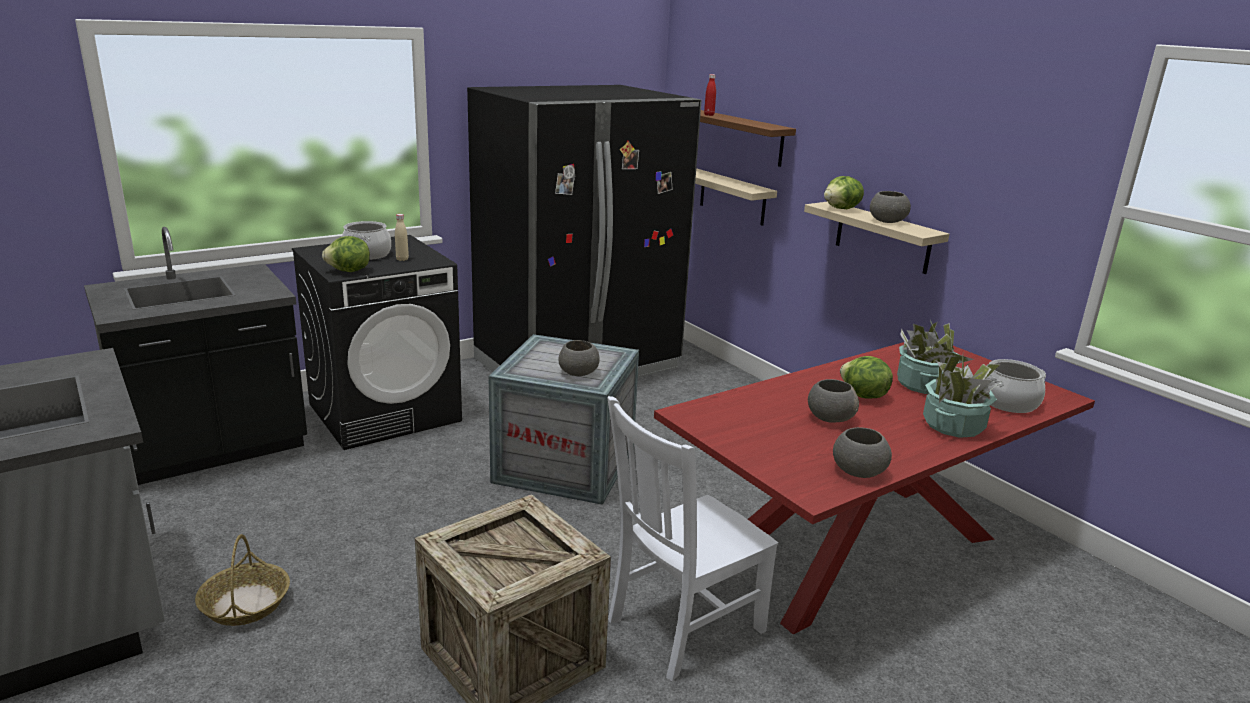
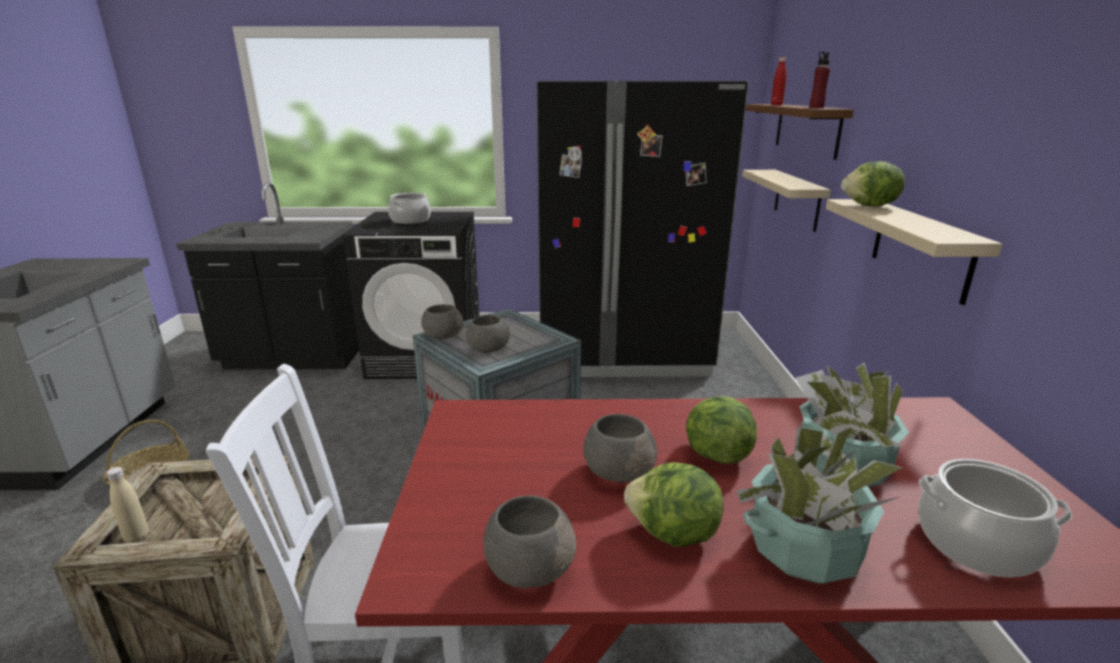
camera: 35 degrees right, 0 degrees up
(349, 271) = (371, 229): lettuce -> lettuce (673, 534)
(402, 259) = (426, 226): beige bottle -> beige bottle (137, 537)
(766, 126) = (816, 108): none -> red bottle
(886, 221) = (913, 222): grey bowl -> grey bowl (442, 336)

